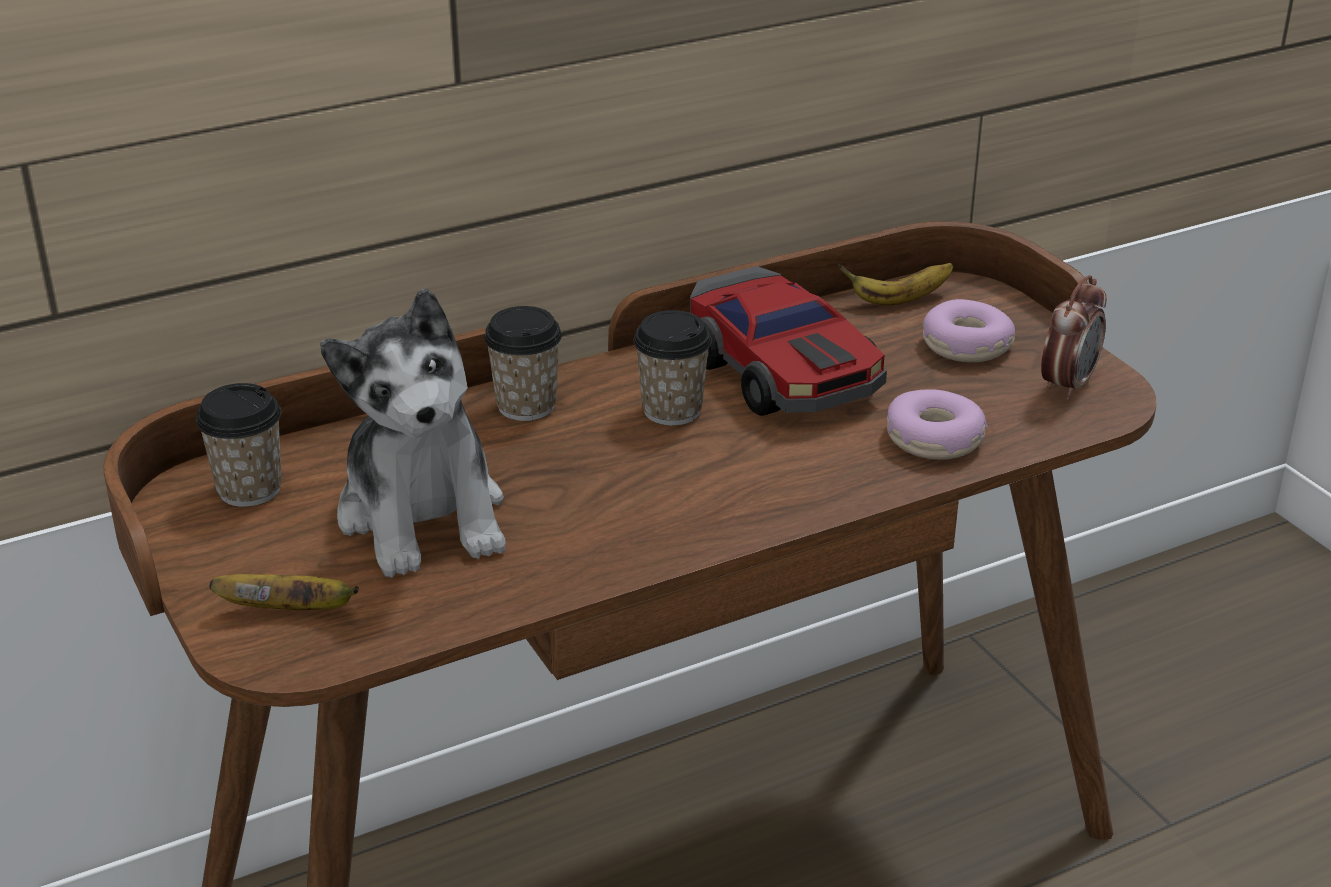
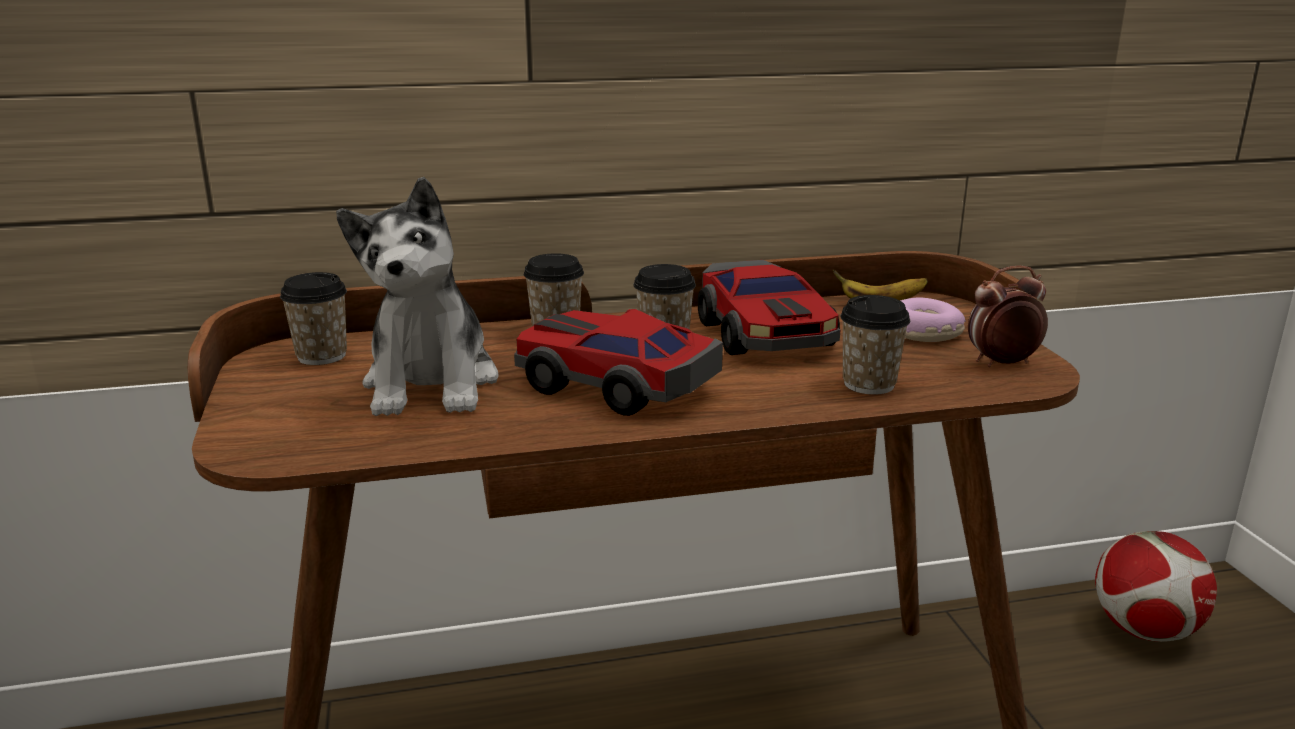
camera: 15 degrees right, 10 degrees down
(291, 611) = (287, 427): banana -> none
(648, 483) = (616, 384): none -> toy car
(934, 440) = (869, 384): donut -> cup
(1067, 385) = (1001, 363): alarm clock -> alarm clock turned 150 degrees counterclockwise
(1198, 621) = (1144, 630): none -> football

